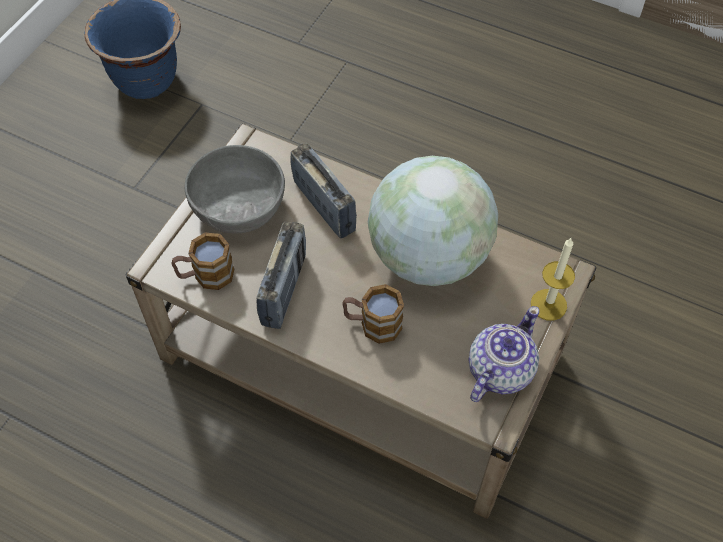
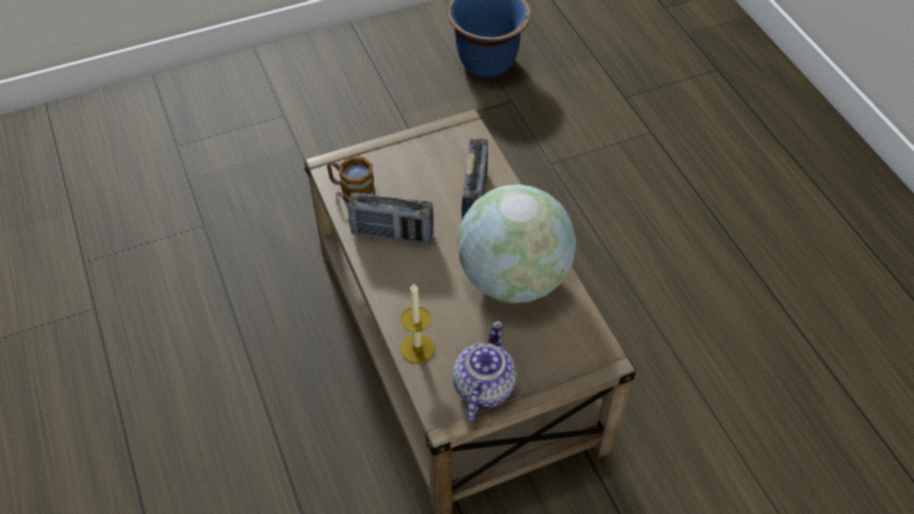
camera: 40 degrees right, 5 degrees down
(239, 206) = (417, 161): grey bowl -> none
(284, 290) = (392, 234): radio -> radio turned 45 degrees clockwise
(372, 324) = (427, 296): mug -> none
(499, 370) = (482, 388): teapot -> teapot turned 60 degrees counterclockwise
(548, 304) = (568, 370): candle -> candle (417, 348)

